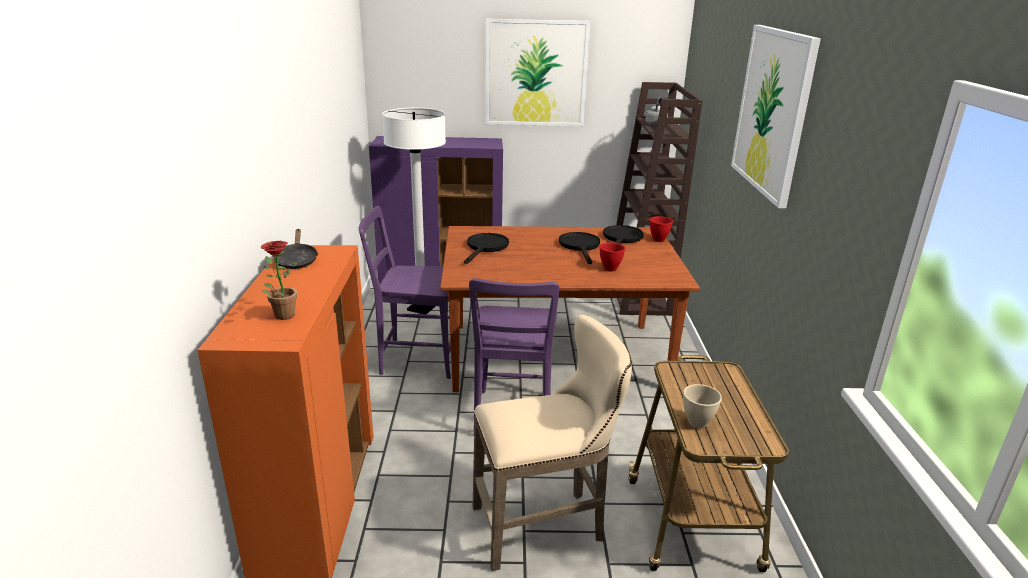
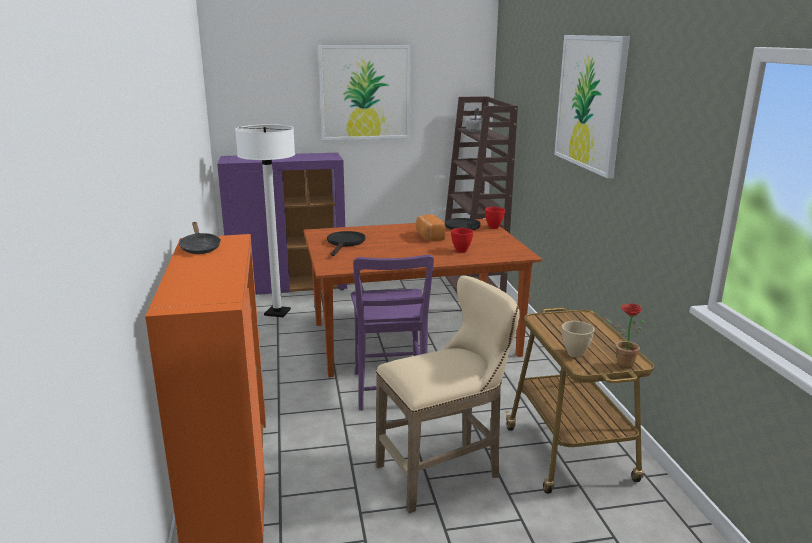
camera: 10 degrees left, 5 degrees down
(282, 314) = (210, 285): potted plant -> potted plant (621, 363)
(415, 359) = (284, 354): purple chair -> none
(580, 247) = (429, 237): black frying pan -> bread

